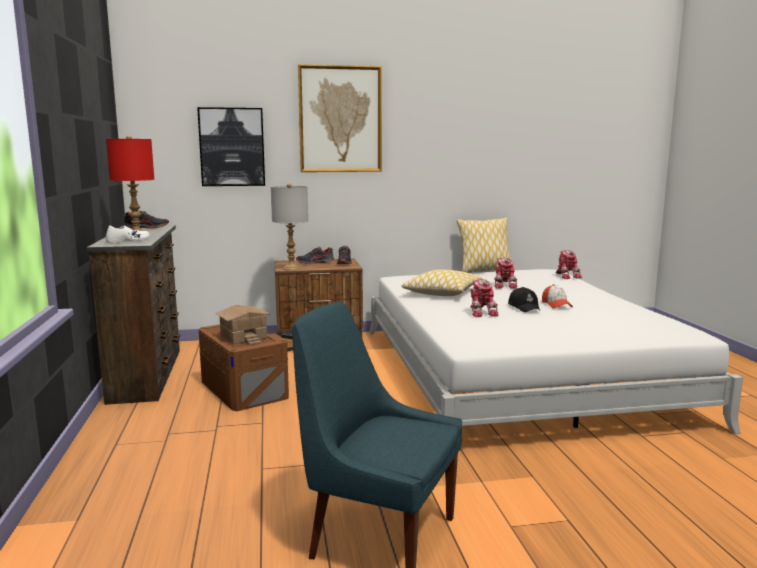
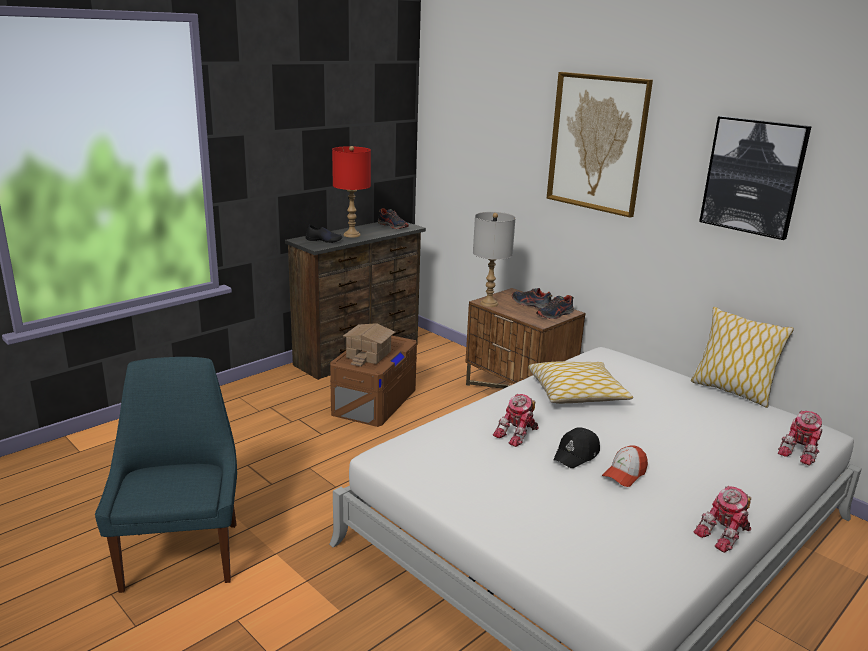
camera: 55 degrees right, 10 degrees up
(128, 241) = (324, 240): white shoe -> black shoe
(232, 147) = (494, 158): picture -> picture (753, 176)
(504, 285) = (668, 420): toy robot -> toy robot (725, 535)

